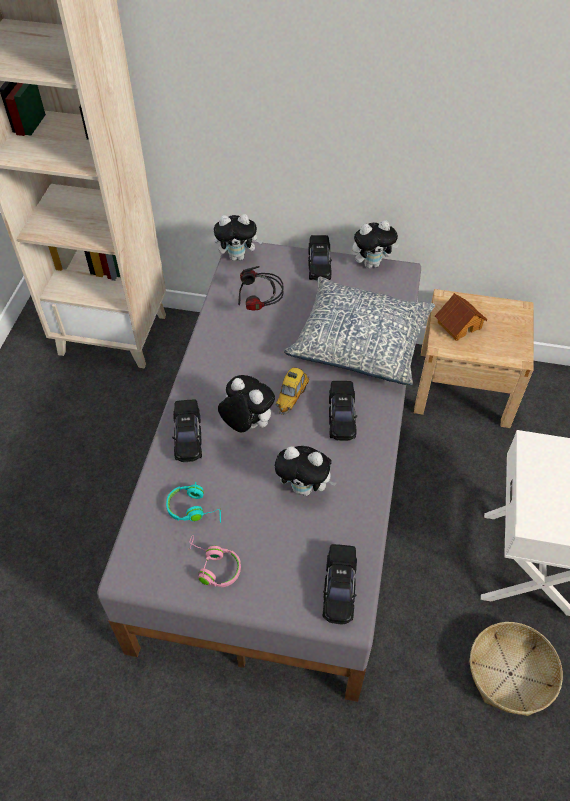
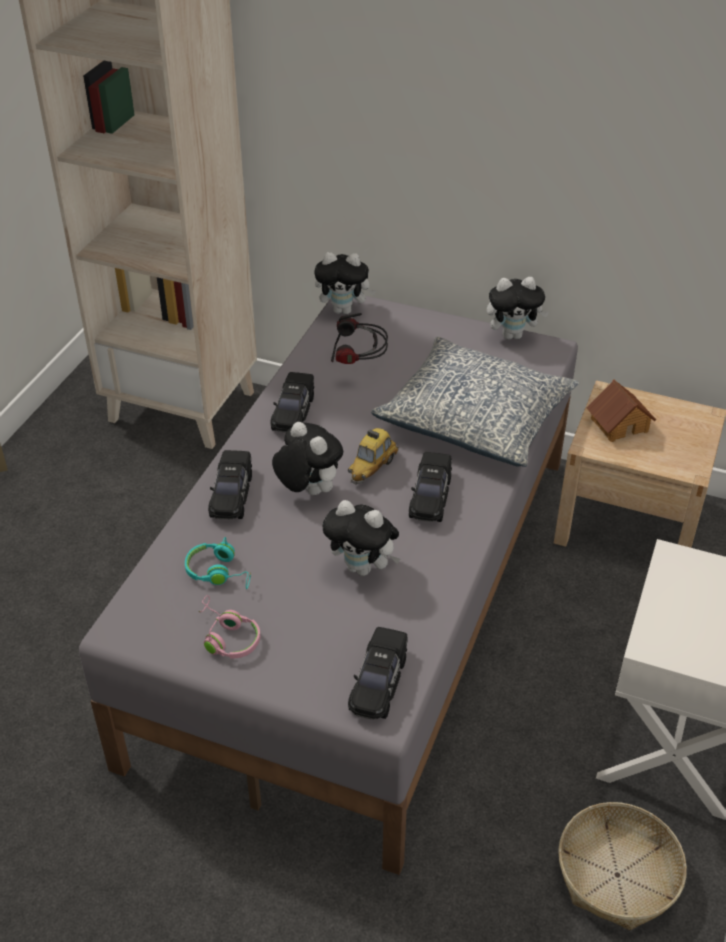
camera: 10 degrees right, 10 degrees down
(319, 265) = (444, 329): black toy car -> black toy car (293, 412)

